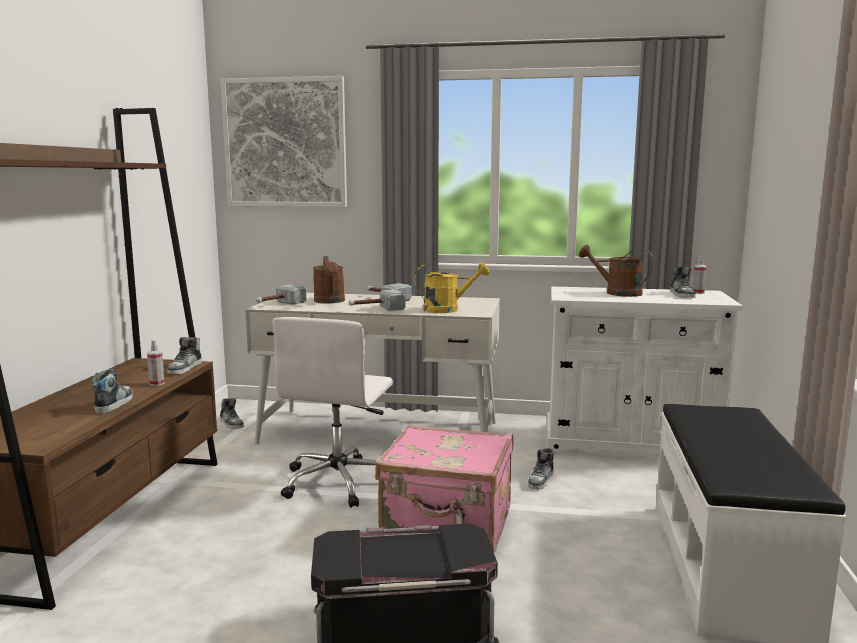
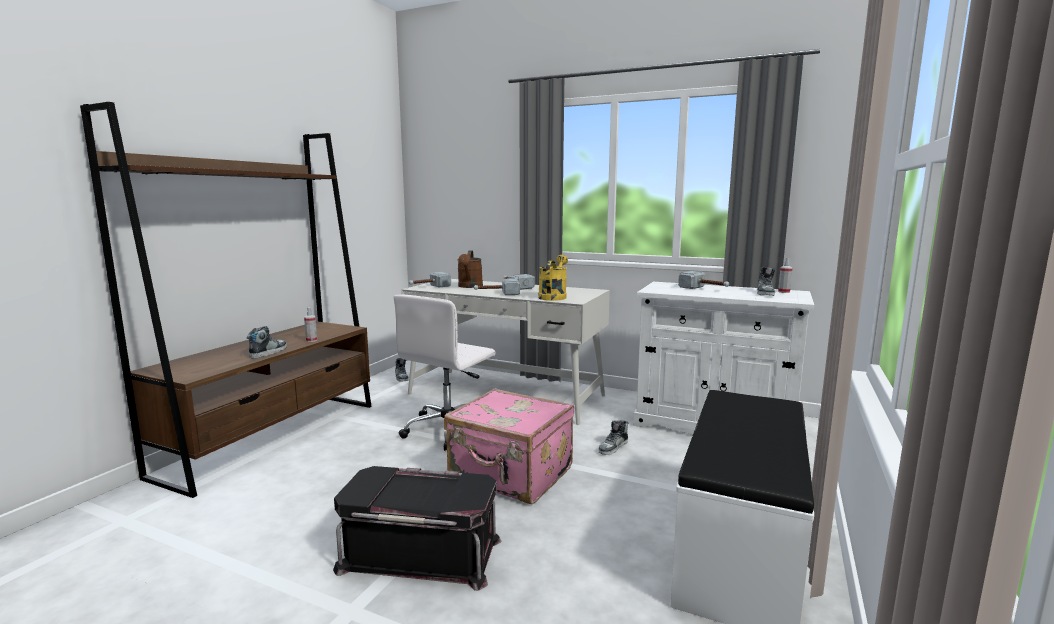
camera: 15 degrees right, 0 degrees up
(185, 368) = (342, 331): shoe -> none
(285, 143) = (452, 161): picture -> none
(447, 309) = (553, 296): yellow watering can -> yellow watering can turned 75 degrees counterclockwise
(617, 293) = (704, 289): brown watering can -> hammer

